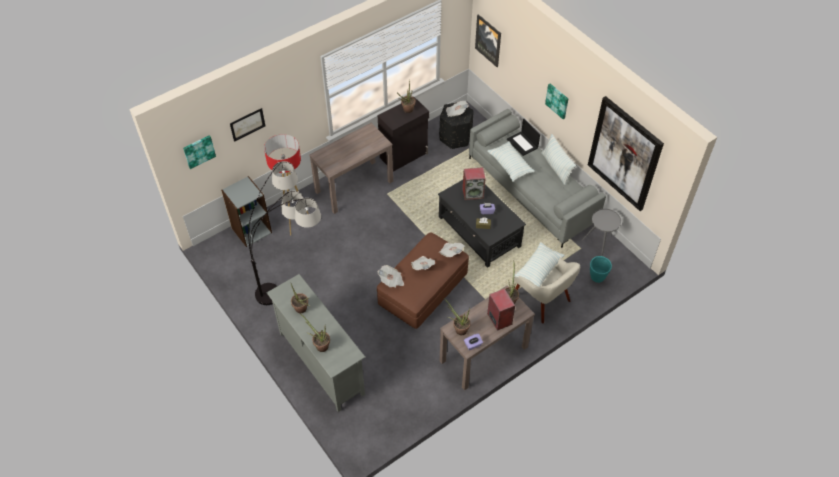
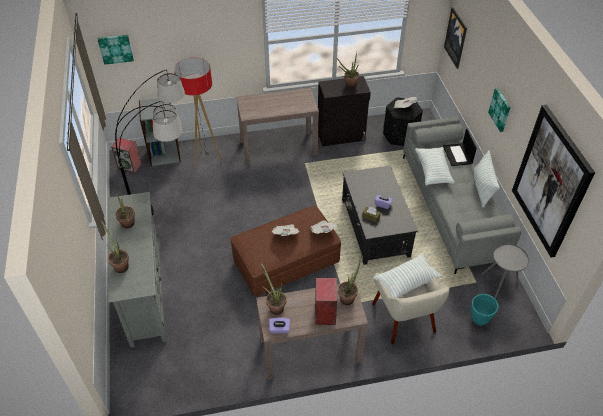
camera: 25 degrees right, 5 degrees down
(247, 124) = (172, 39): picture -> none
(391, 281) = (247, 236): newspaper -> none
(473, 193) = (378, 183): speaker -> speaker (130, 166)

